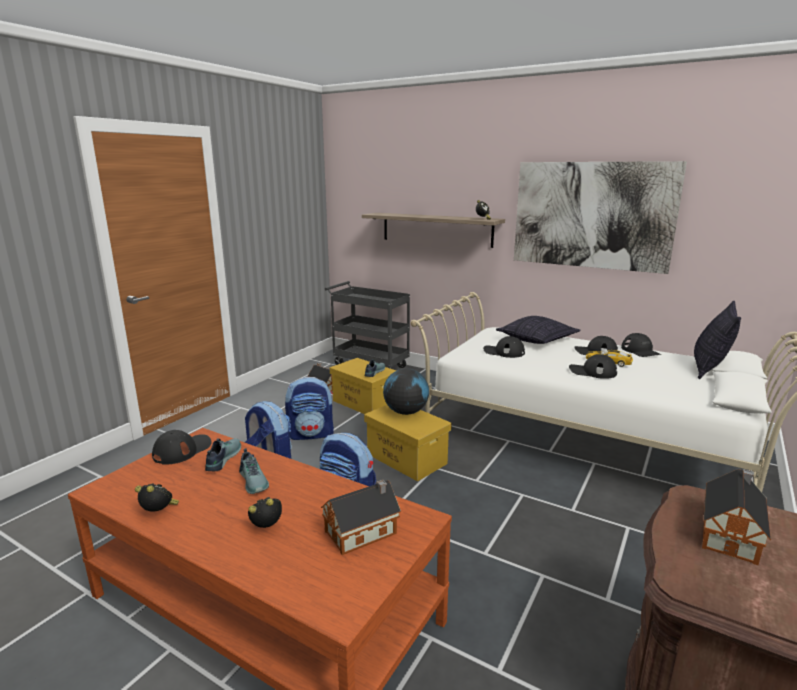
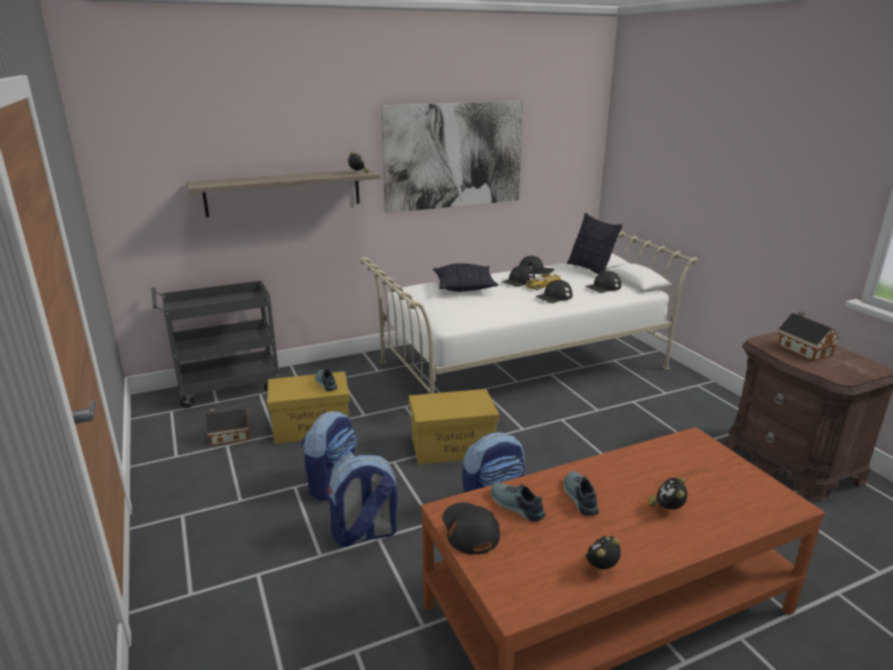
camera: 55 degrees left, 5 degrees up
(254, 481) = (579, 497): shoe -> shoe turned 105 degrees counterclockwise
(363, 531) = (698, 467): toy house -> none
(406, 412) = (441, 400): globe -> none
(503, 352) = (472, 306): black cap -> black cap (603, 287)

